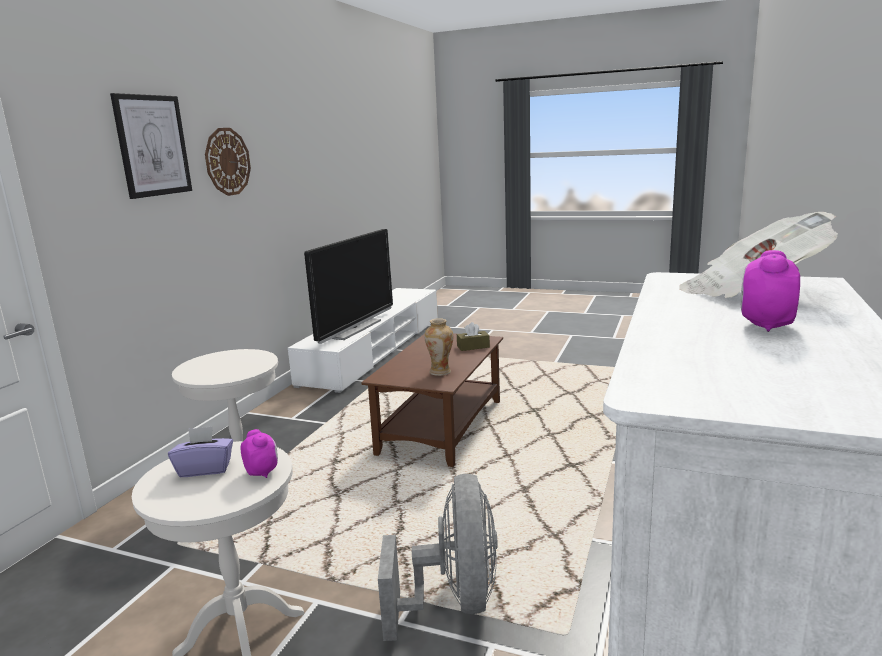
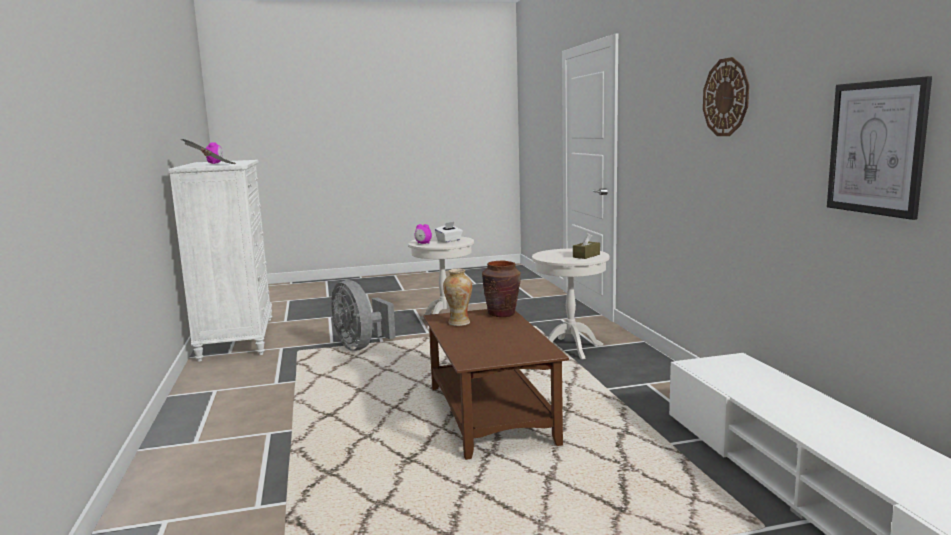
camera: 145 degrees right, 5 degrees down
(152, 145) = (670, 83): picture -> picture (876, 148)
(205, 469) = (449, 241): purple tissue box -> white tissue box
(354, 329) = (761, 395): television -> none
(388, 374) = (502, 314): none -> brown vase
(473, 347) = (470, 349): brown tissue box -> brown tissue box (586, 256)

